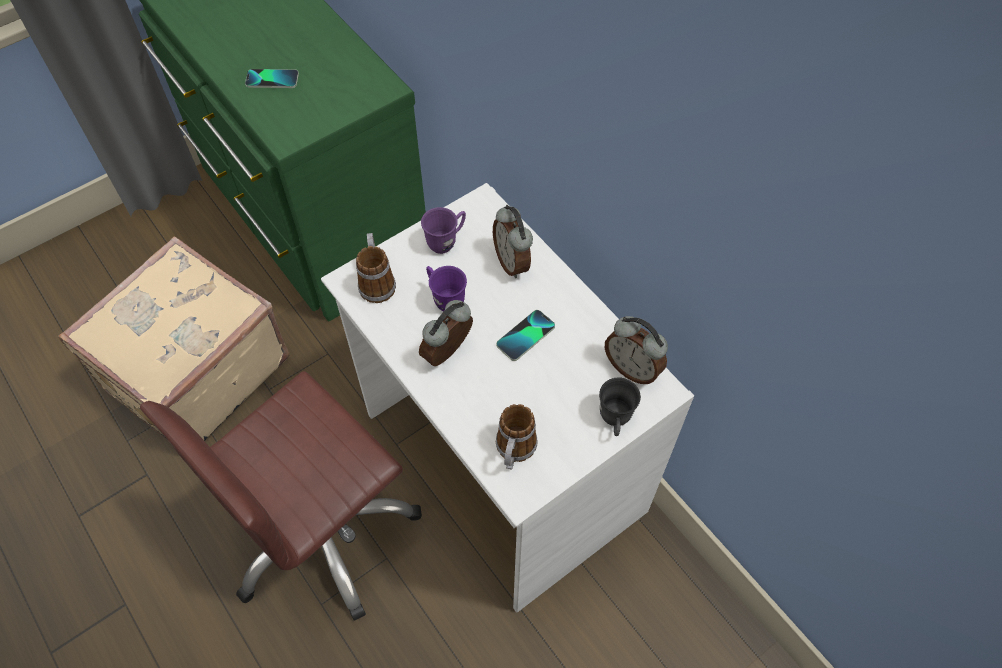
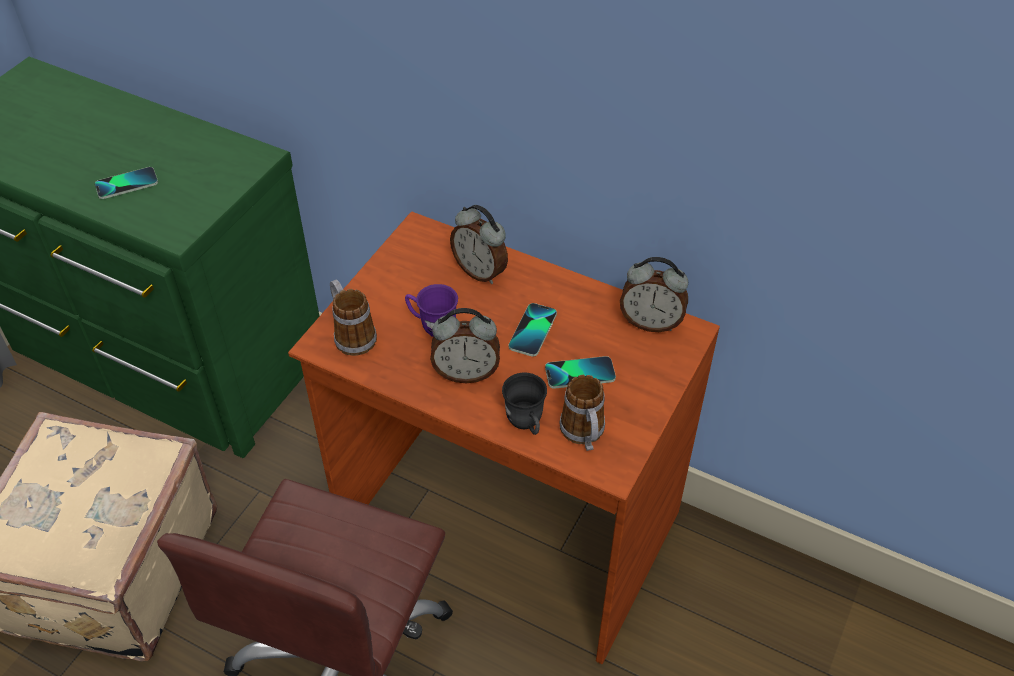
camera: 25 degrees left, 10 degrees down
(446, 241) = (402, 275): purple mug -> none
(449, 353) = (466, 373): alarm clock -> alarm clock turned 105 degrees counterclockwise
(501, 463) = (507, 526): white desk -> brown desk
(543, 392) = (580, 373): none -> phone
(615, 421) = (662, 373): grey mug -> grey mug (526, 424)

